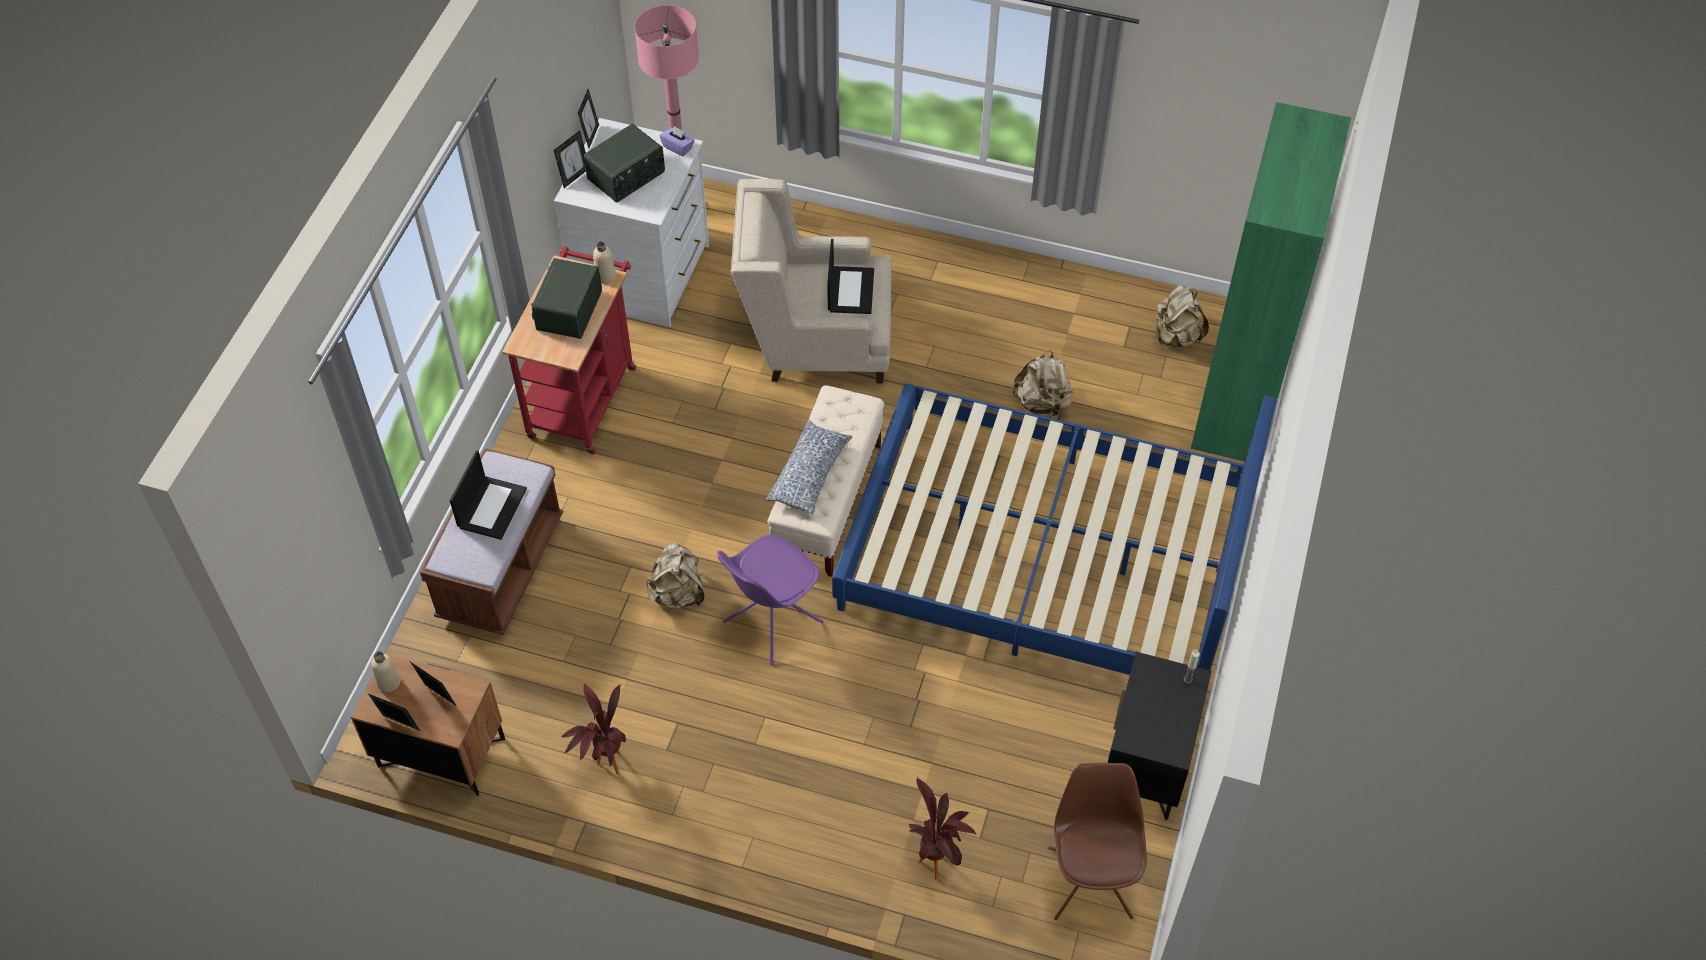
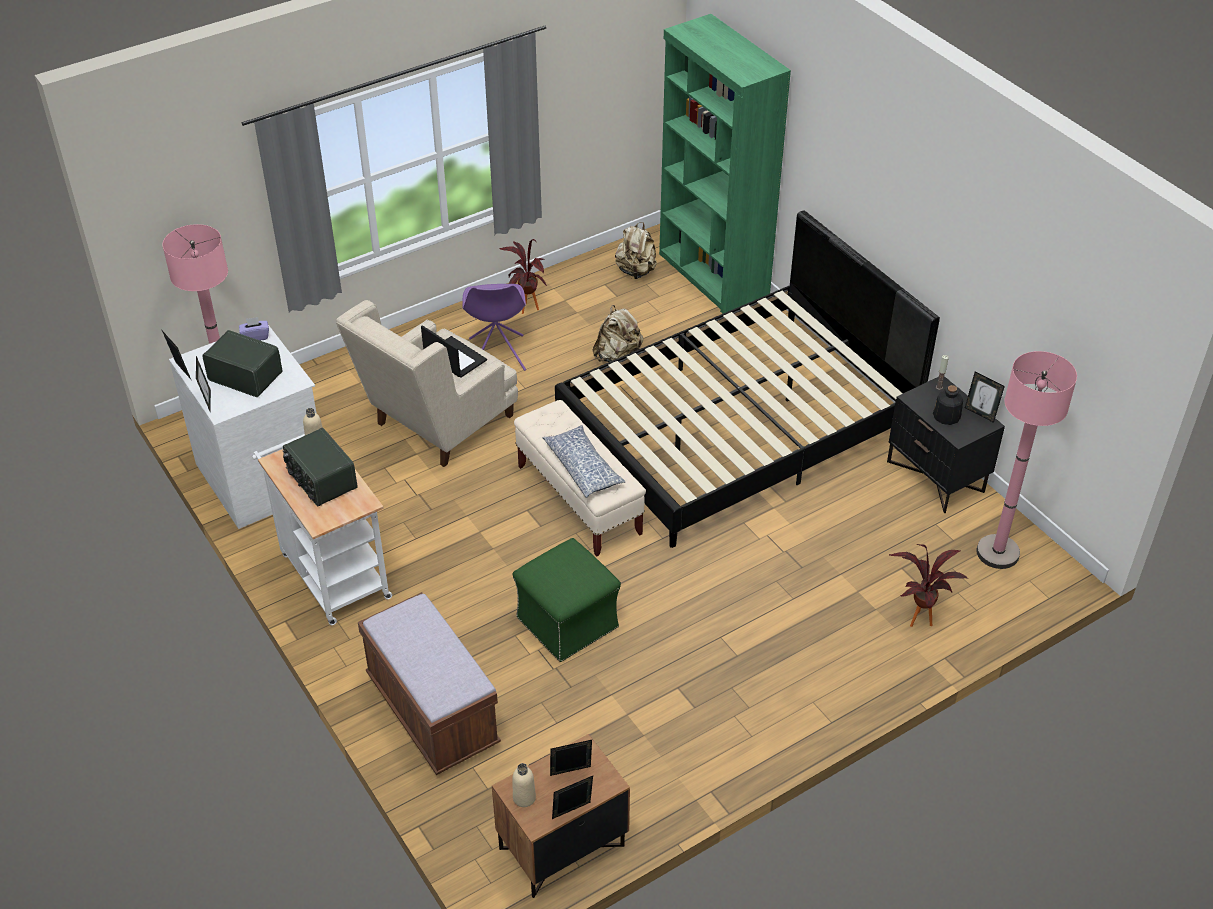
camera: 50 degrees left, 10 degrees down
(491, 507) = (422, 646): laptop -> none
(584, 396) = (331, 571): red cart -> white cart
(604, 765) = (672, 751): potted plant -> potted plant (526, 312)
(627, 176) = (246, 375): radio -> radio turned 60 degrees counterclockwise
(678, 594) = (568, 623): beige backpack -> green ottoman
(771, 623) = (646, 588): purple chair -> purple chair (497, 355)
(1043, 558) = (737, 427): blue bed -> black bed
(1090, 880) = (997, 553): brown chair -> pink floor lamp
(1149, 711) = (946, 416): none -> bottle
(1185, 738) = (980, 413): none -> picture frame

